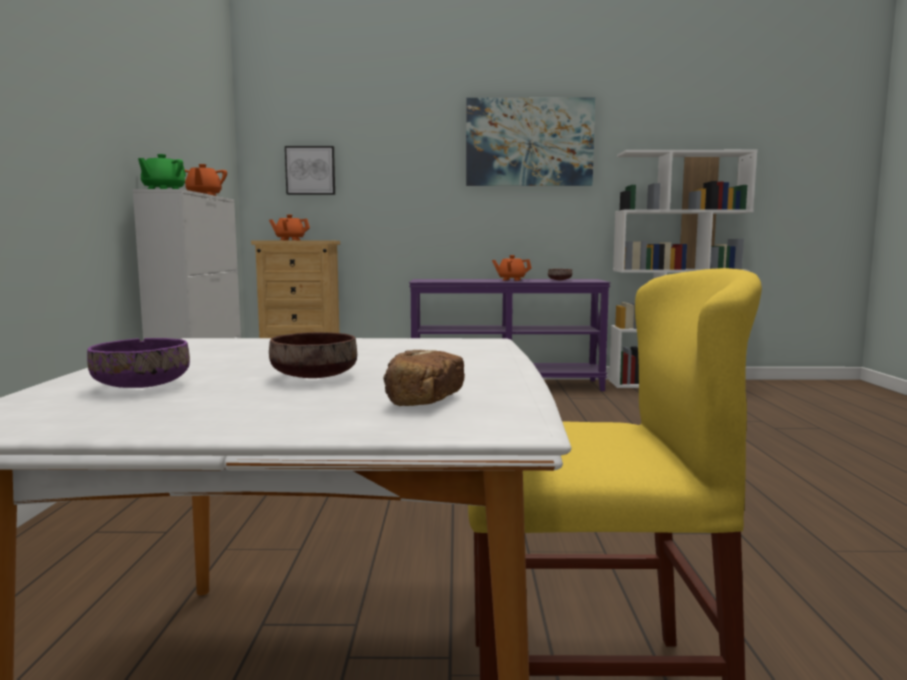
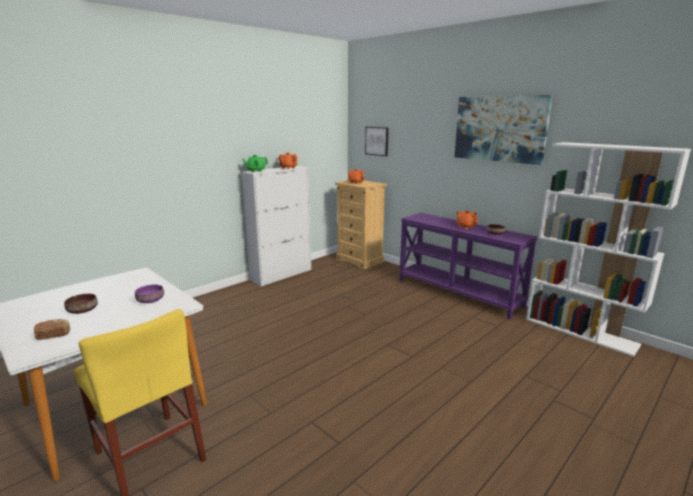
camera: 45 degrees right, 10 degrees up
(140, 386) = (54, 300): purple bowl -> purple bowl (150, 300)

